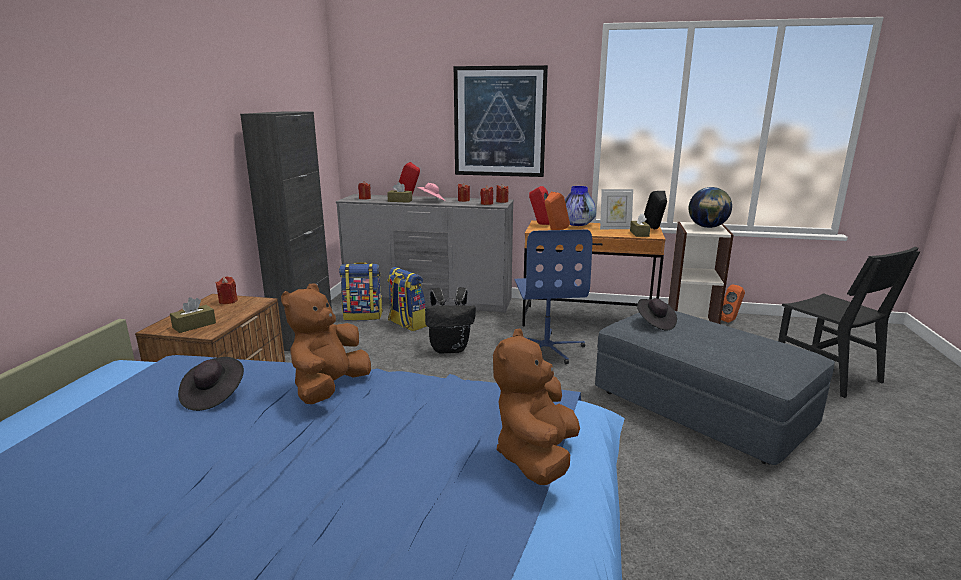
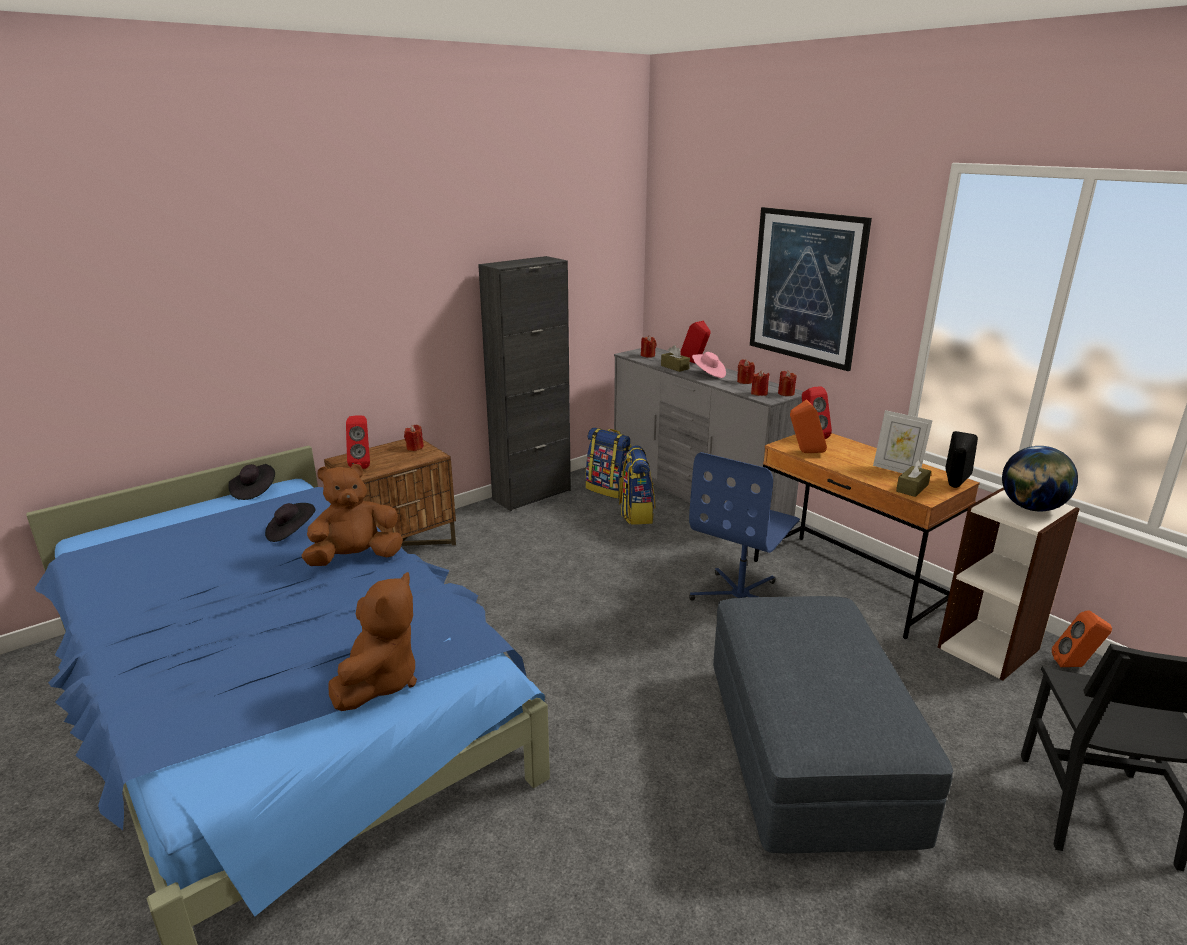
camera: 40 degrees right, 5 degrees up
(194, 325) = (362, 465): brown tissue box -> red speaker
(450, 348) = (639, 558): black backpack -> none
(536, 457) = (380, 682): brown plush toy -> brown plush toy turned 135 degrees clockwise
(577, 224) = (858, 450): vase -> none
(655, 323) = (783, 617): black hat -> black hat (253, 491)

